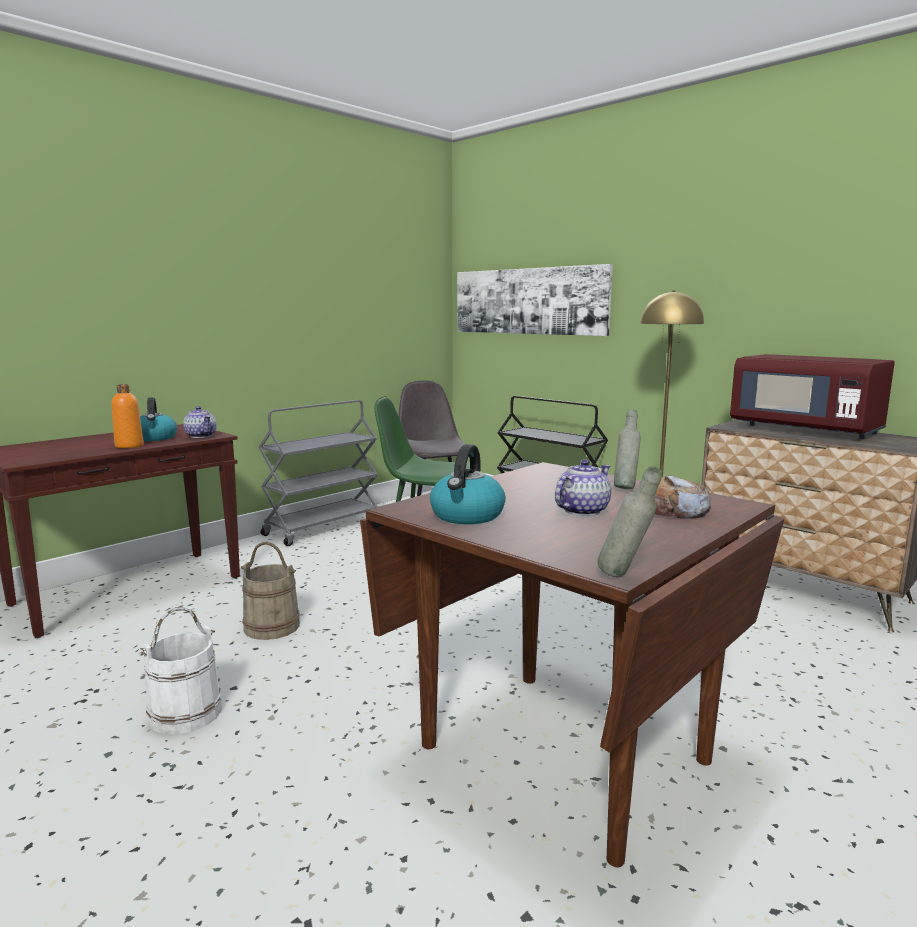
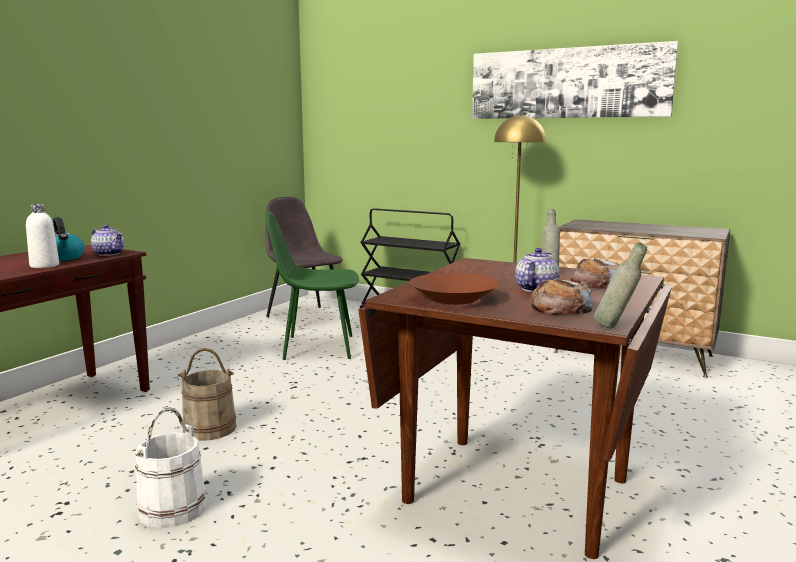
camera: 15 degrees left, 0 degrees up
(129, 446) = (44, 266): orange bottle -> white bottle
(323, 527) = (205, 340): grey cart -> none
(467, 516) = (454, 298): kettle -> brown bowl
(528, 301) = (380, 123): picture -> picture (567, 83)
(583, 540) = (560, 308): none -> bread
(805, 429) = (630, 226): red microwave -> none

